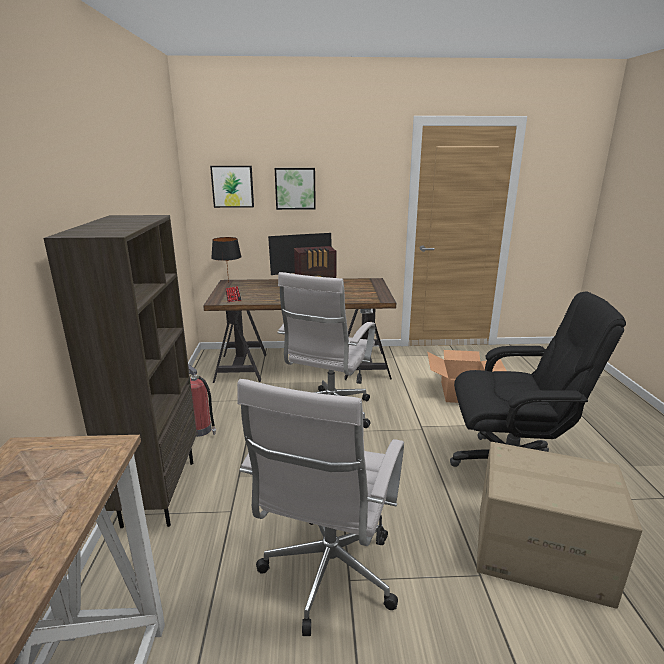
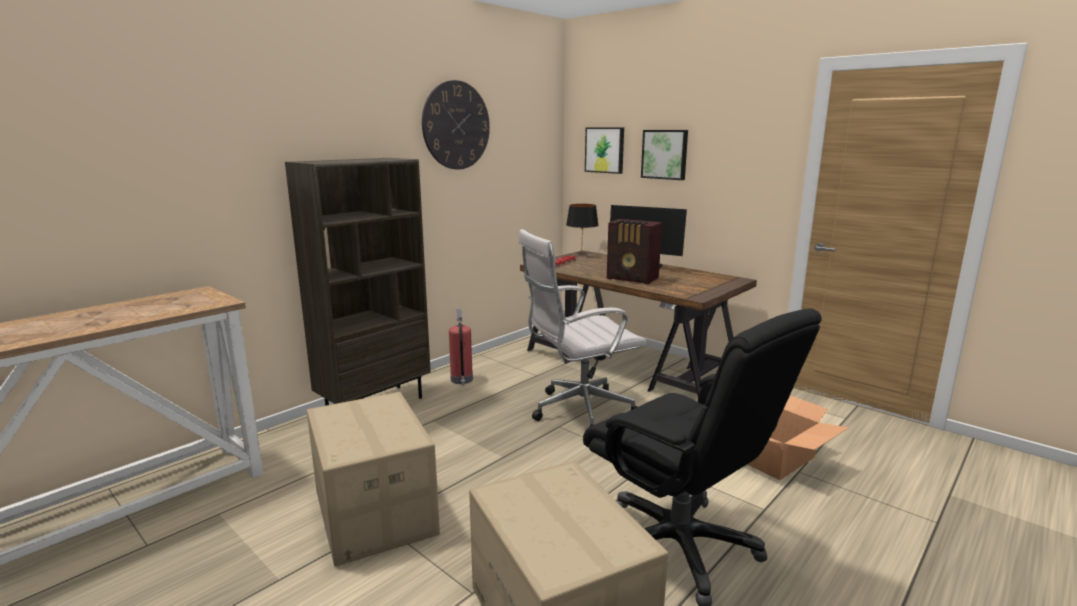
camera: 45 degrees right, 5 degrees down
(134, 171) = (456, 125): none -> wall clock
(327, 577) = (373, 512): white office chair -> cardboard box

